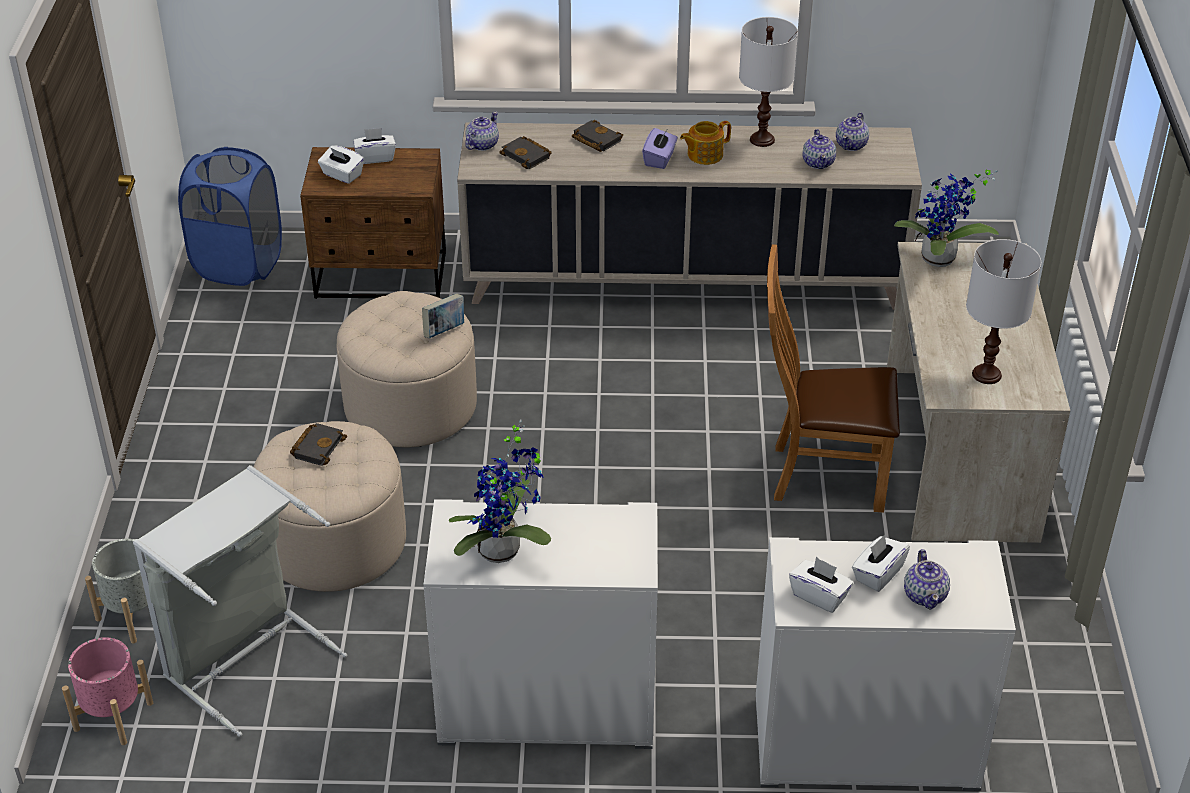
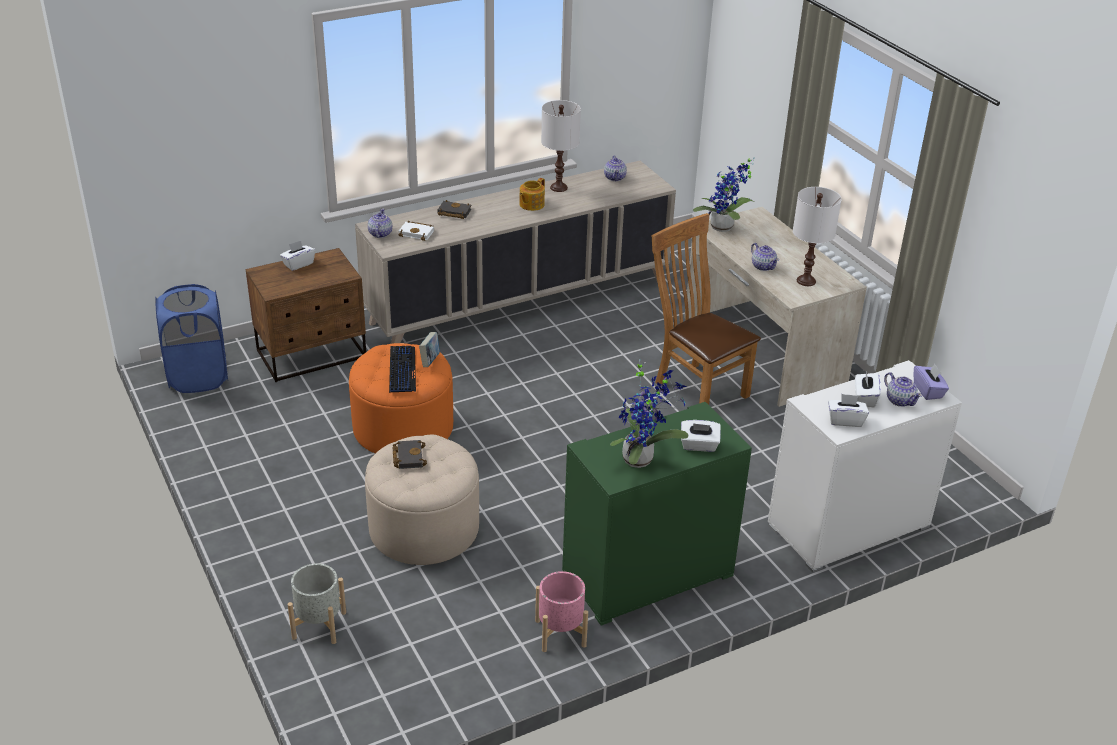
camera: 30 degrees left, 5 degrees down
(113, 716) = (361, 696): pink planter -> pink planter (560, 633)
(244, 657) = (424, 622): grey laundry basket -> none
(342, 175) = (284, 281): white tissue box -> white tissue box (699, 445)
(402, 332) = (402, 370): none -> keyboard
(410, 405) = (403, 428): beige ottoman -> orange ottoman
(527, 156) = (417, 233): black book -> white book
(546, 705) = (648, 575): white dresser -> green dresser
(659, 159) = (505, 214): purple tissue box -> purple tissue box (928, 391)
(818, 162) = (605, 192): teapot -> teapot (763, 266)
(820, 475) = (696, 387): brown chair -> brown chair turned 75 degrees clockwise

